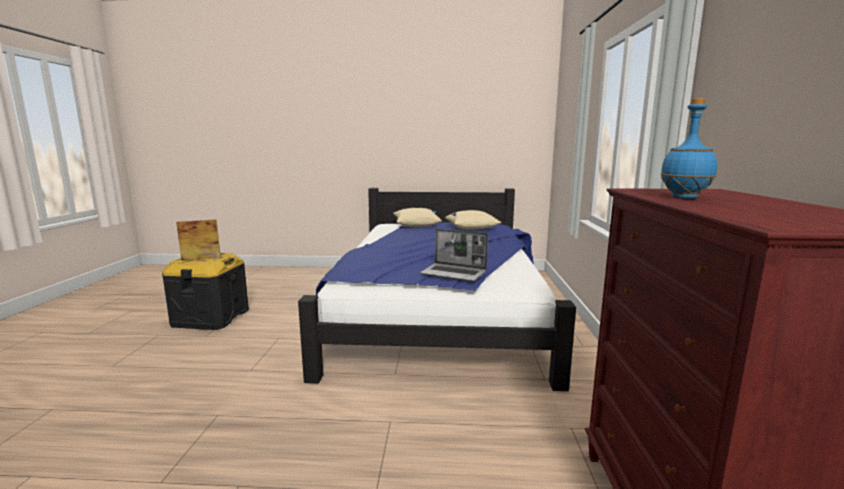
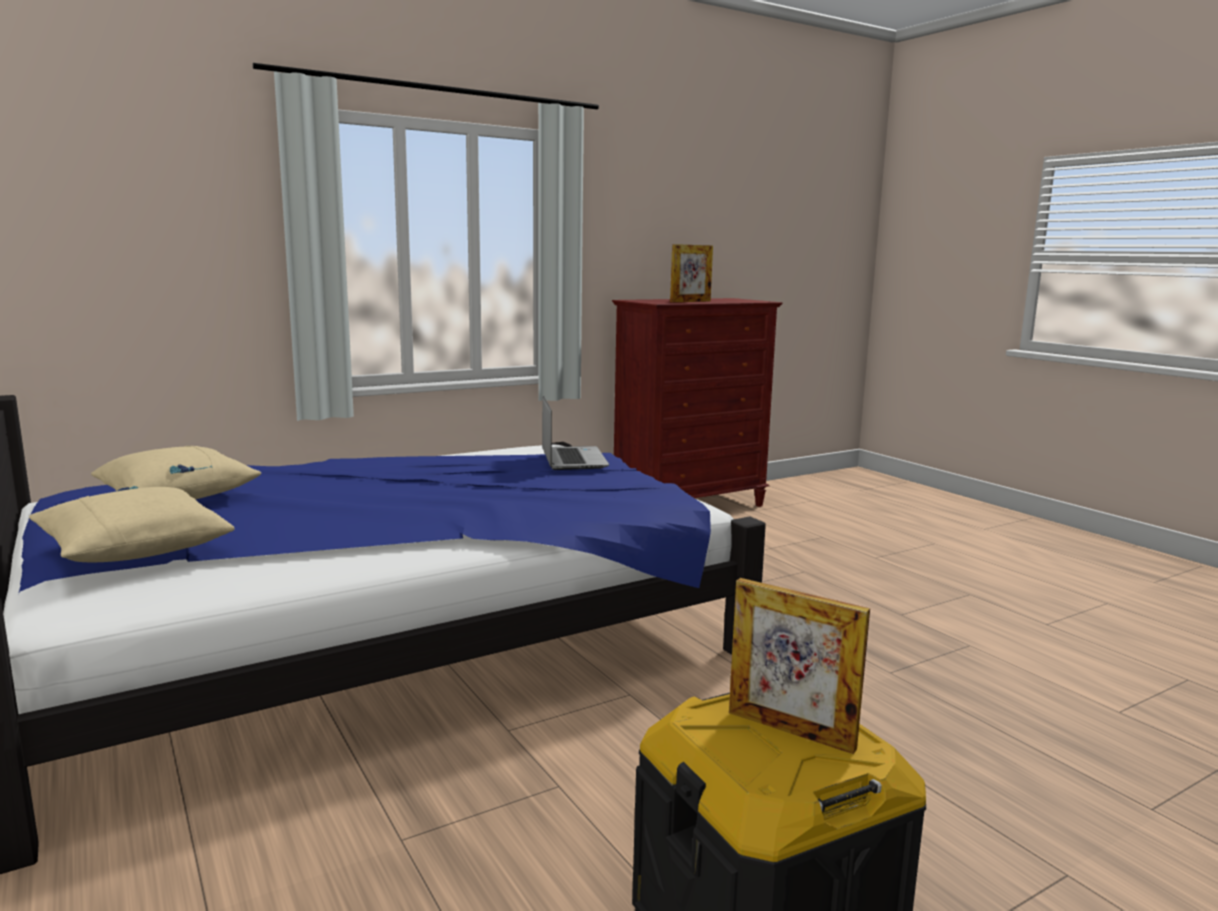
camera: 125 degrees left, 0 degrees up
(685, 197) = (690, 301): blue bottle -> picture frame

